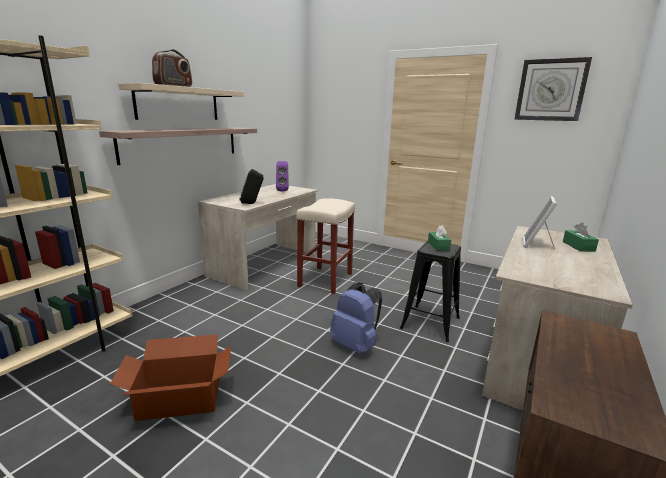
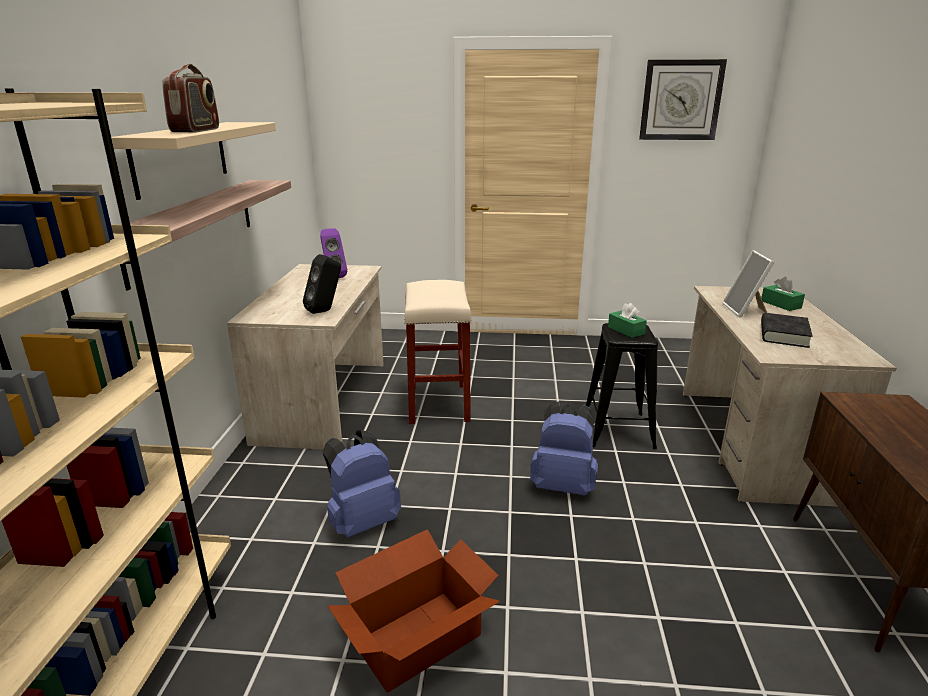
camera: 25 degrees left, 5 degrees up
(218, 329) = (362, 522): none -> blue backpack
(547, 264) = (783, 335): none -> black book

